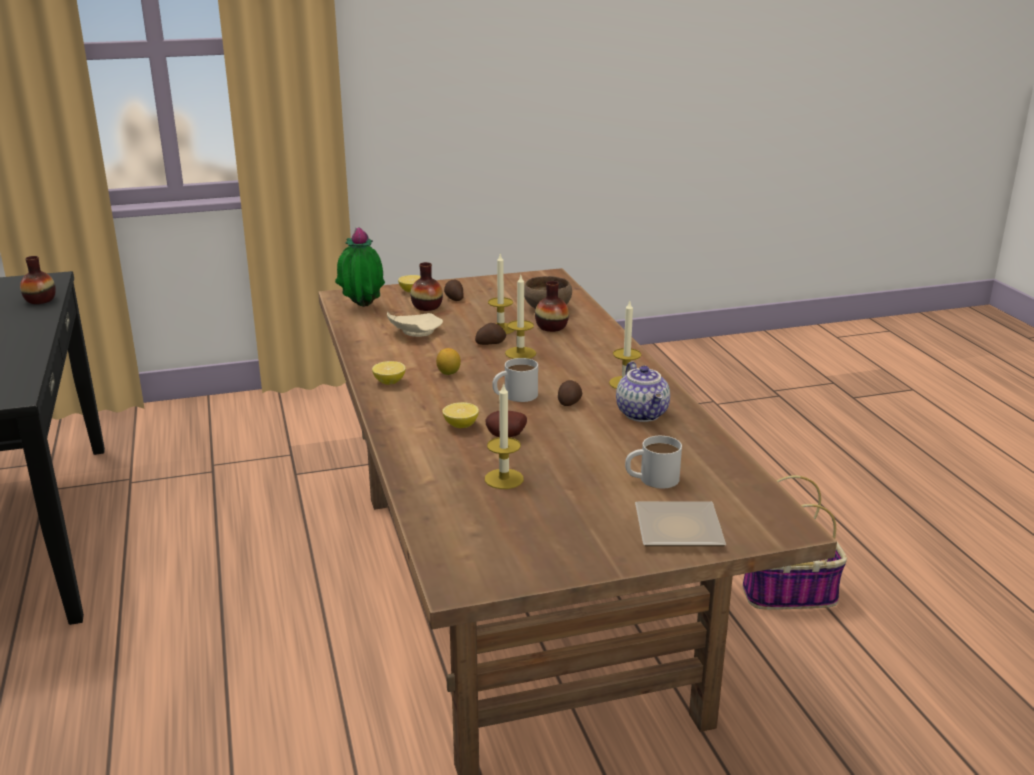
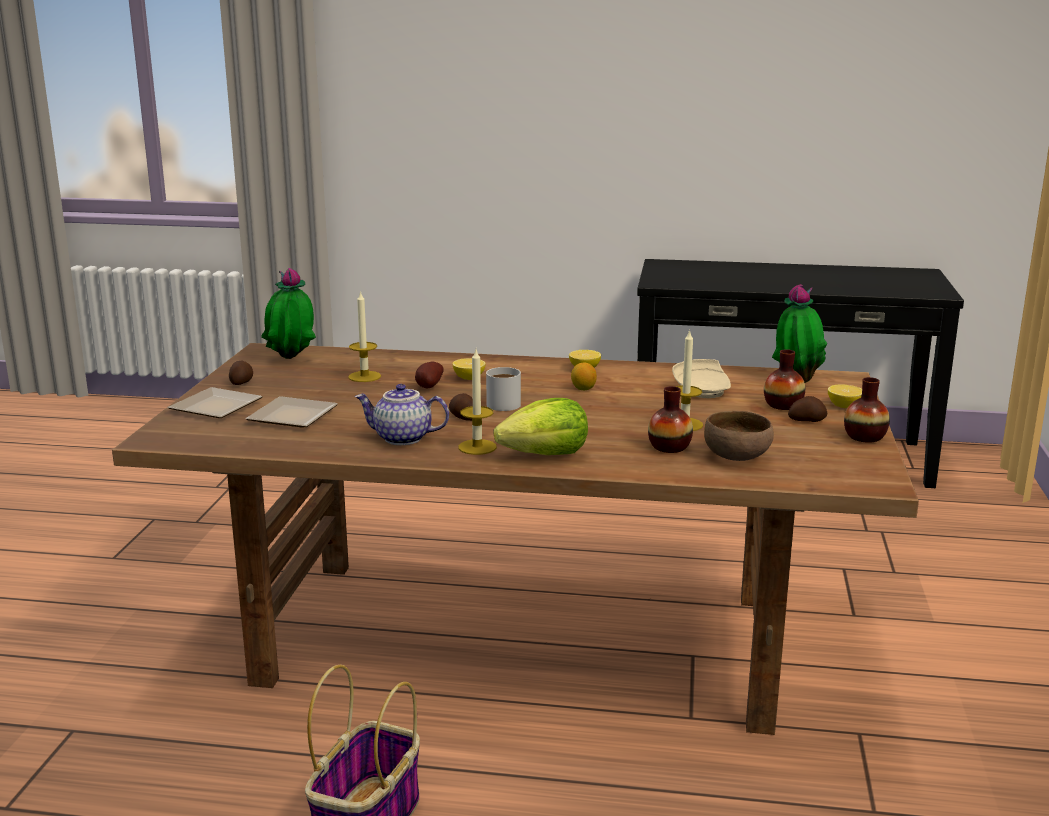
camera: 115 degrees right, 5 degrees down
(40, 300) = (873, 290): vase -> vase (864, 437)
(484, 545) = (291, 360): none -> potted plant
(490, 343) = (645, 414): potato -> potato (242, 382)
(520, 353) = (604, 421): candle -> none
(611, 359) = (545, 454): none -> lettuce
(651, 479) = (292, 416): white mug -> plate

